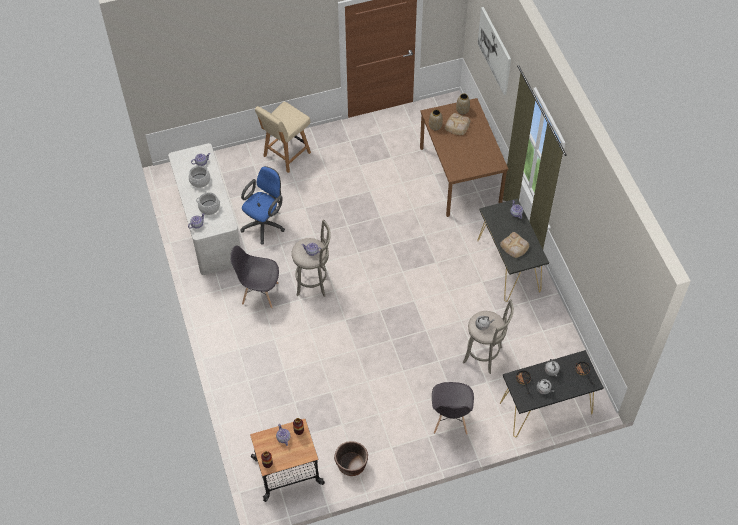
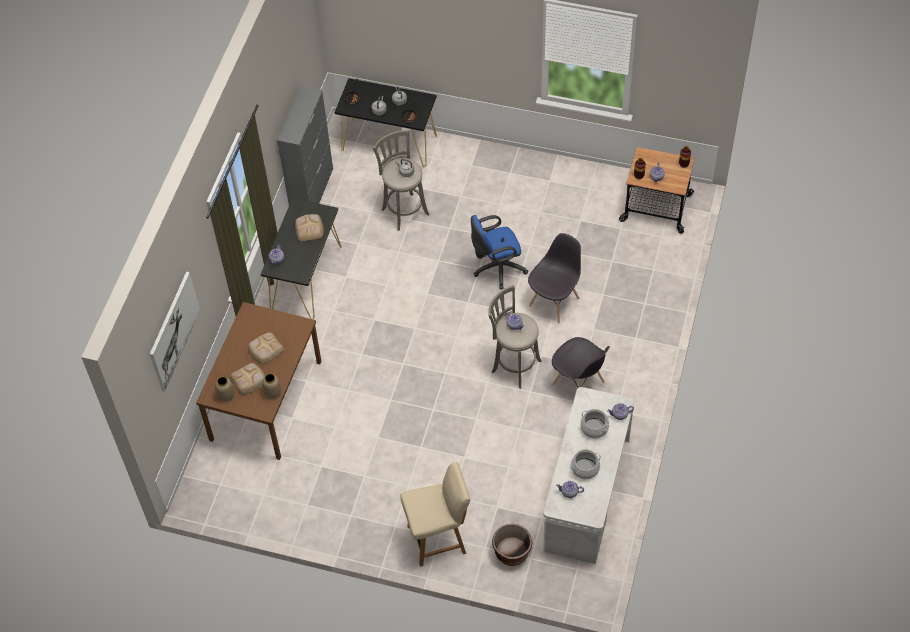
camera: 145 degrees left, 0 degrees up
(265, 224) = (521, 461): blue office chair -> blue office chair (497, 268)
(351, 465) = (595, 184): brown planter -> brown planter (512, 552)
(450, 419) = (480, 175): grey chair -> grey chair (554, 301)
(464, 147) = (265, 349): none -> bread
(565, 332) = (312, 192): none -> grey cabinet

